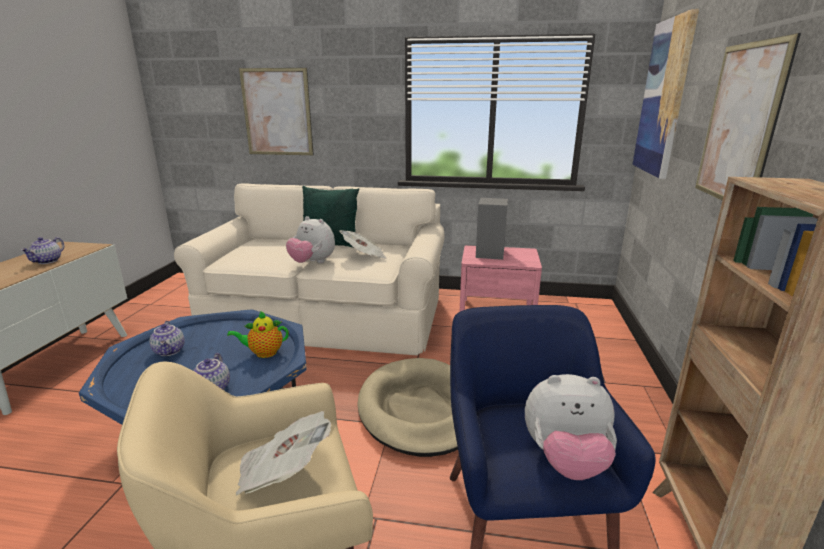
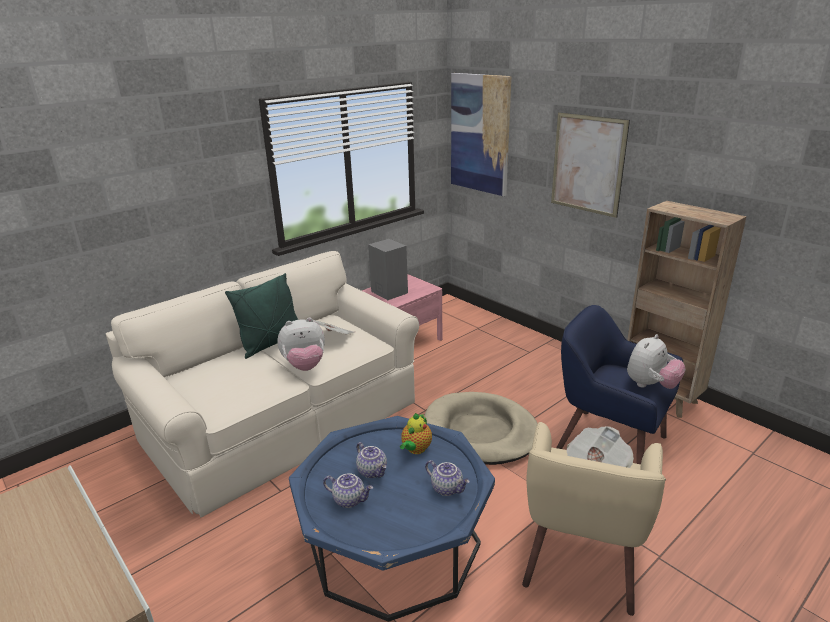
camera: 50 degrees left, 5 degrees up
(48, 261) = (59, 525): teapot -> teapot (373, 471)
(277, 112) = (113, 210): picture -> none

